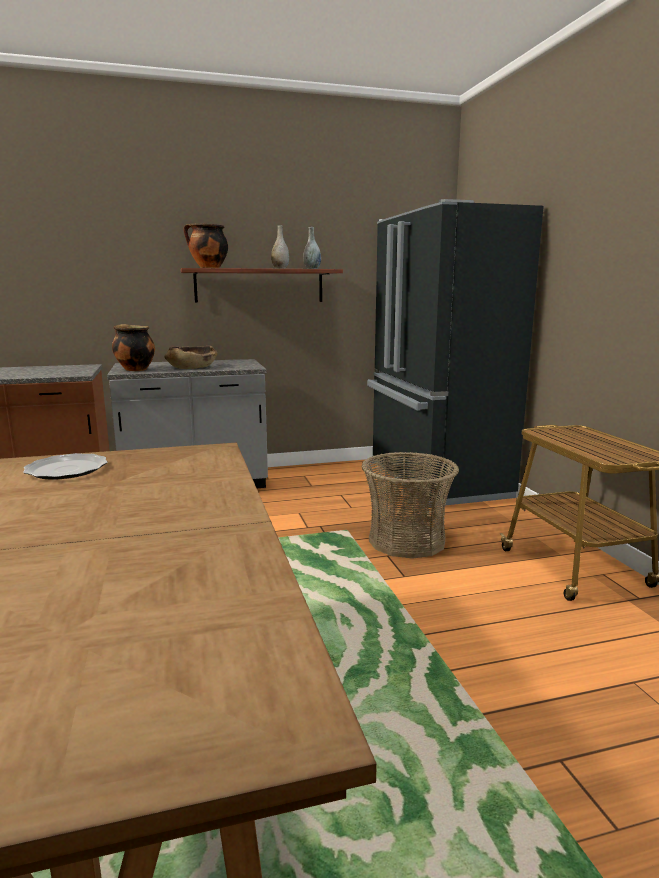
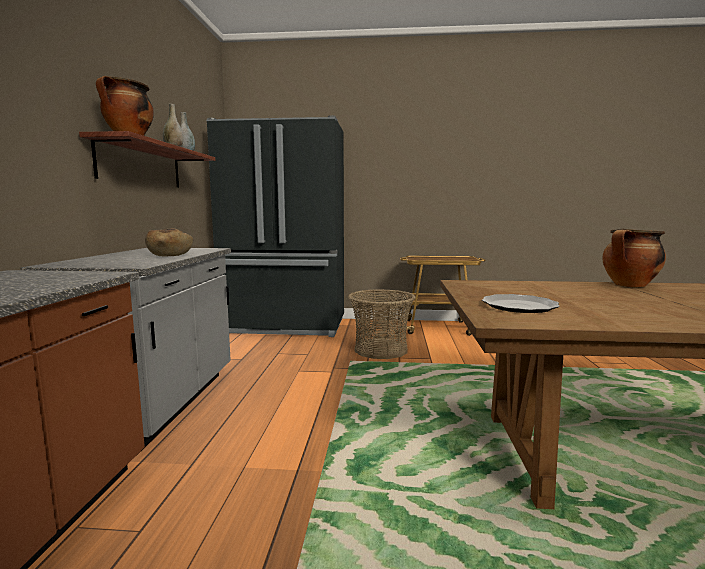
camera: 70 degrees left, 5 degrees down
(134, 370) = (131, 263): cooking pot -> cooking pot (629, 286)

